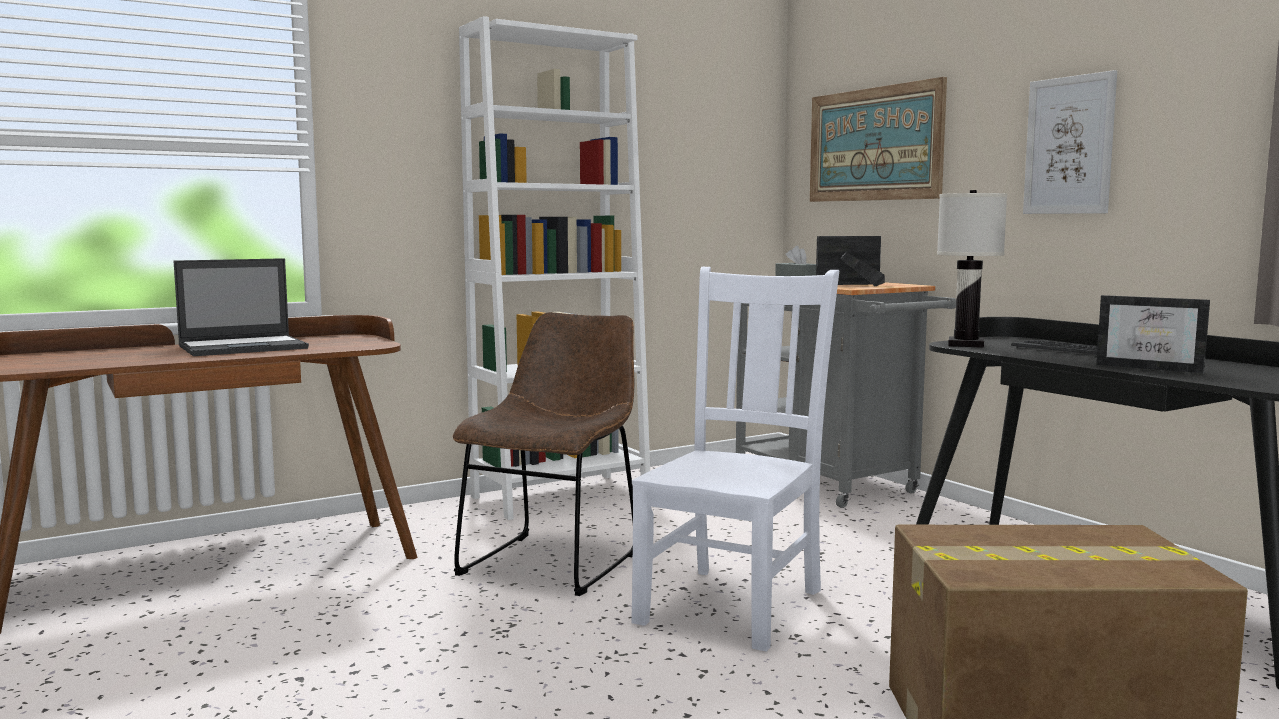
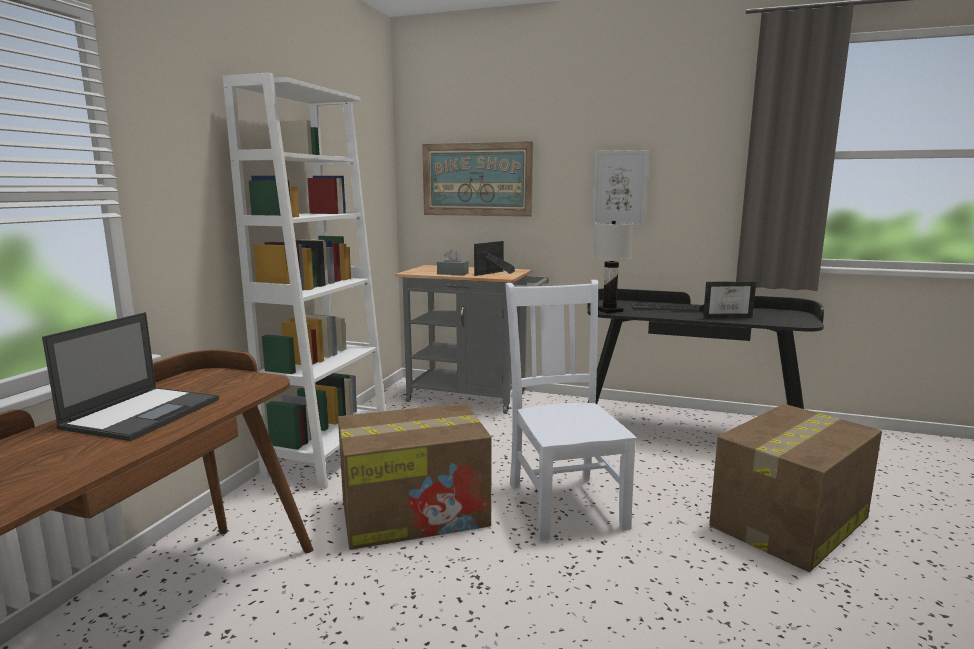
camera: 40 degrees left, 5 degrees up
(554, 561) = (416, 512): brown chair -> cardboard box

